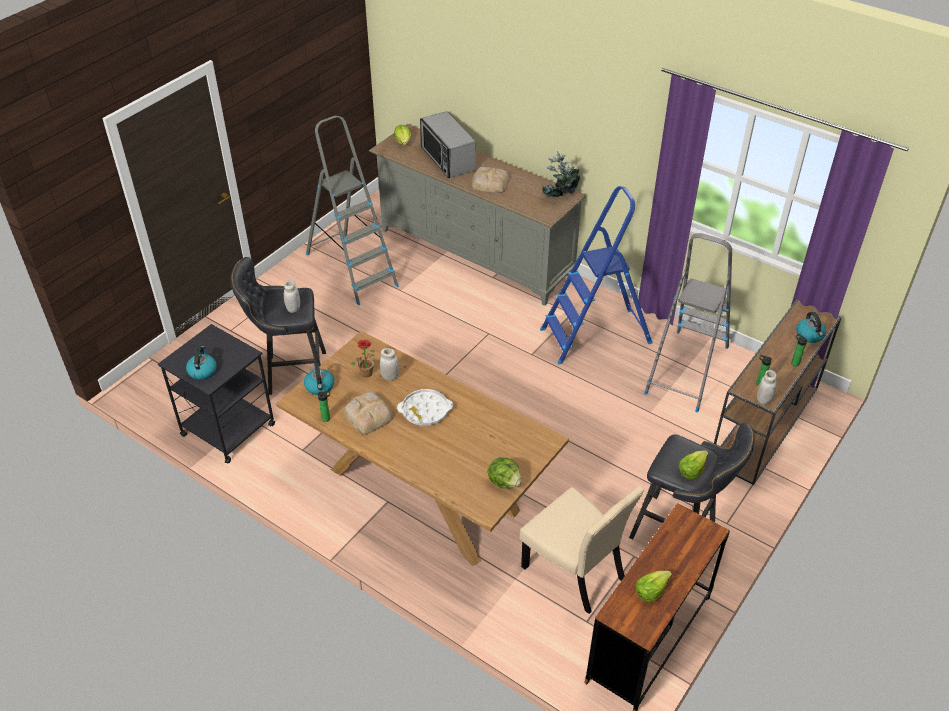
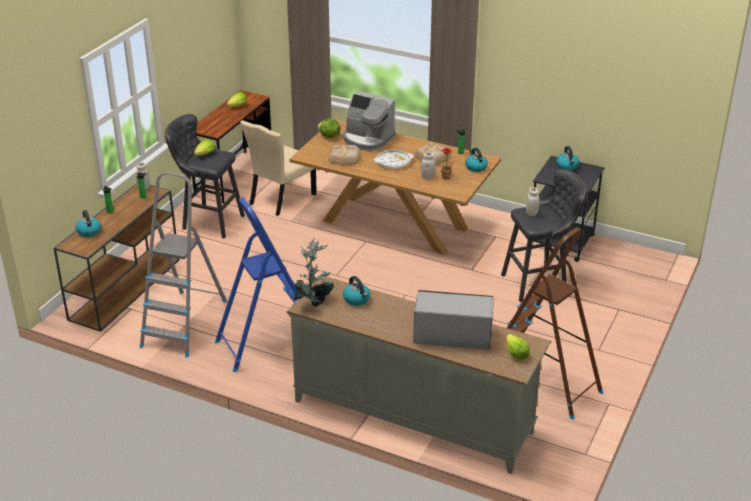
camera: 170 degrees right, 10 degrees down
(352, 270) = (541, 380): grey step ladder -> brown step ladder
(447, 159) = (452, 336): microwave -> microwave turned 45 degrees counterclockwise
(447, 467) = (367, 139): none -> coffee machine
(489, 183) = (395, 312): bread -> bread (345, 158)
(520, 197) = (357, 299): none -> kettle
(573, 570) = (282, 198): beige chair -> beige chair turned 90 degrees counterclockwise

